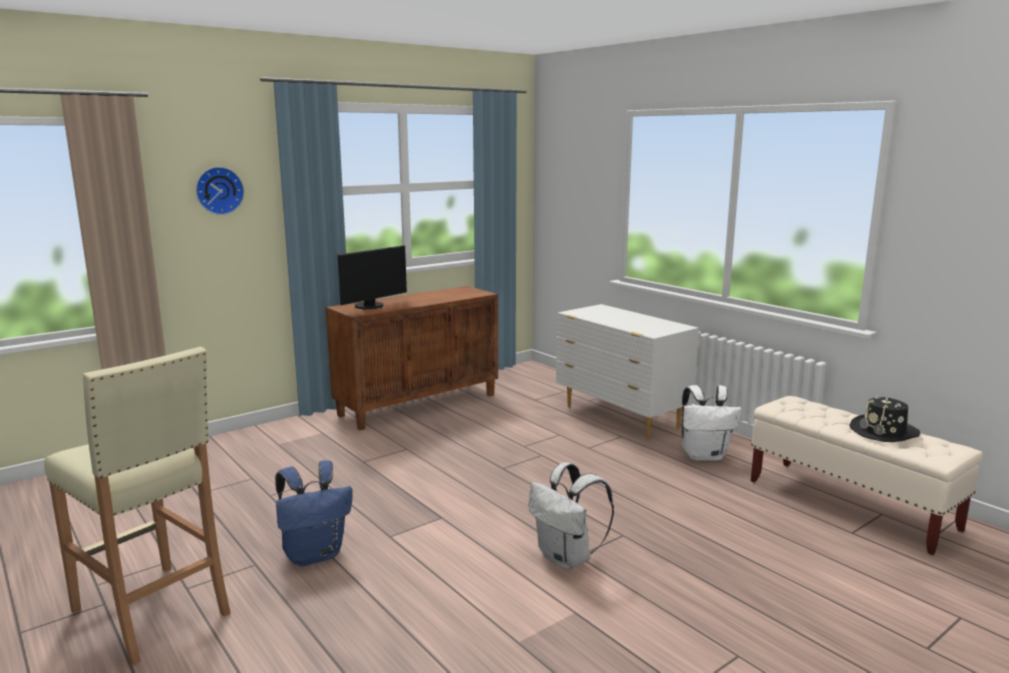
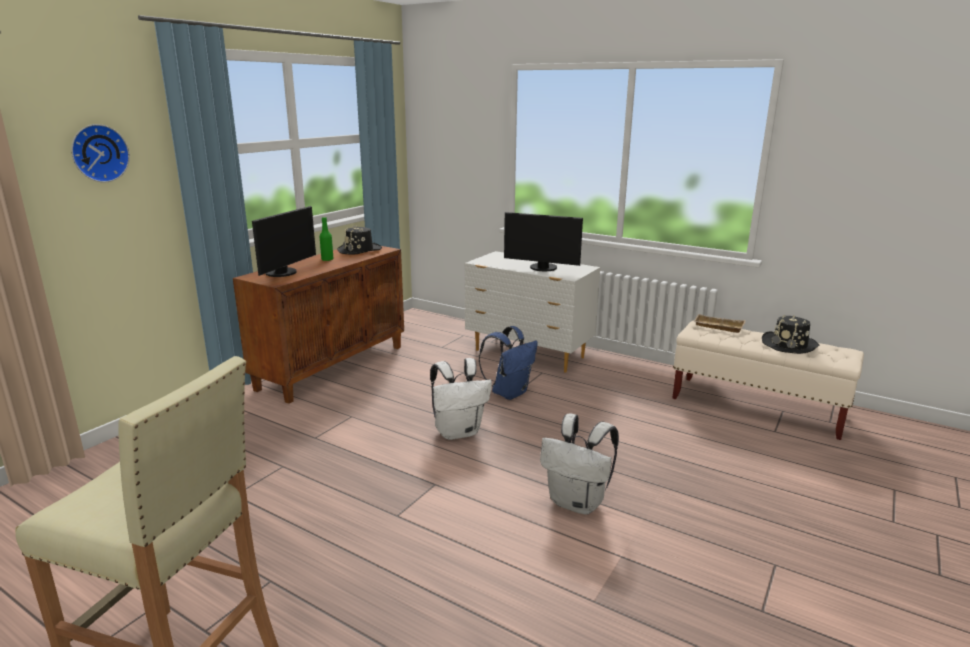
camera: 20 degrees left, 5 degrees up
(315, 554) = (330, 554): blue backpack -> blue backpack (509, 392)
(420, 298) = (327, 259): none -> green bottle
(458, 292) = (360, 250): none -> black hat
(632, 324) = (542, 268): none -> monitor
(704, 455) = (621, 380): white backpack -> white backpack (458, 432)
(811, 404) = (717, 327): none -> beige tray

